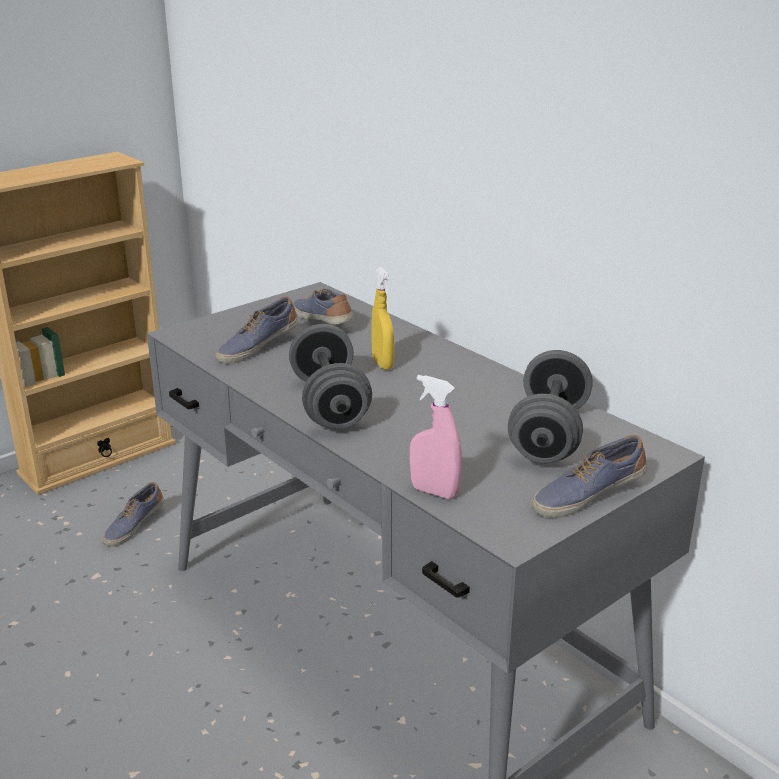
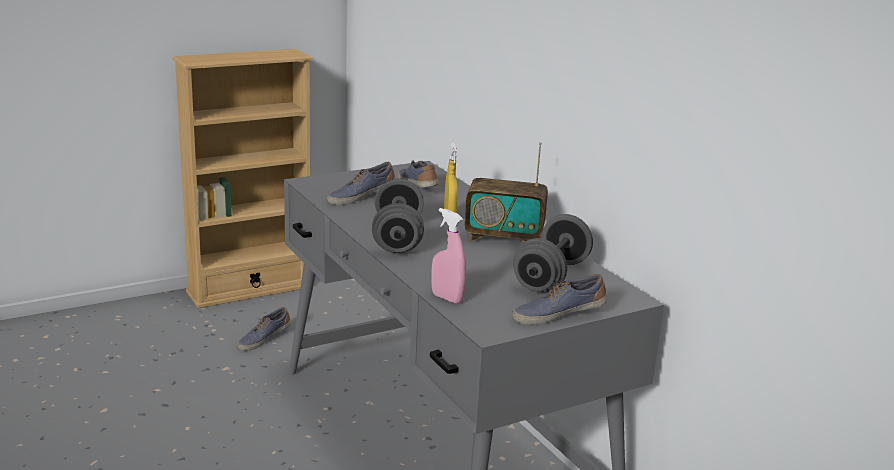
camera: 10 degrees right, 5 degrees down
(462, 383) = (504, 237): none -> radio

